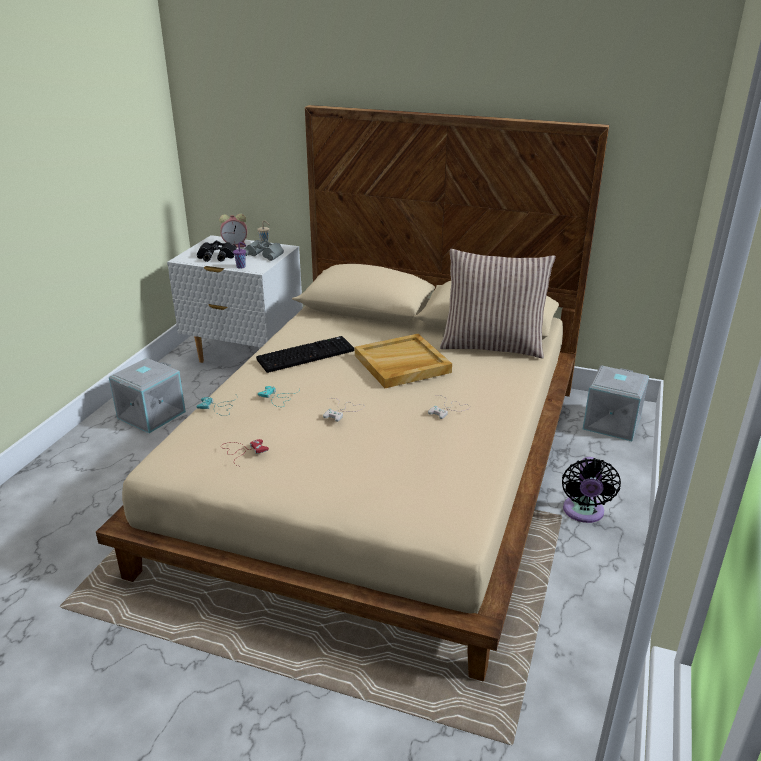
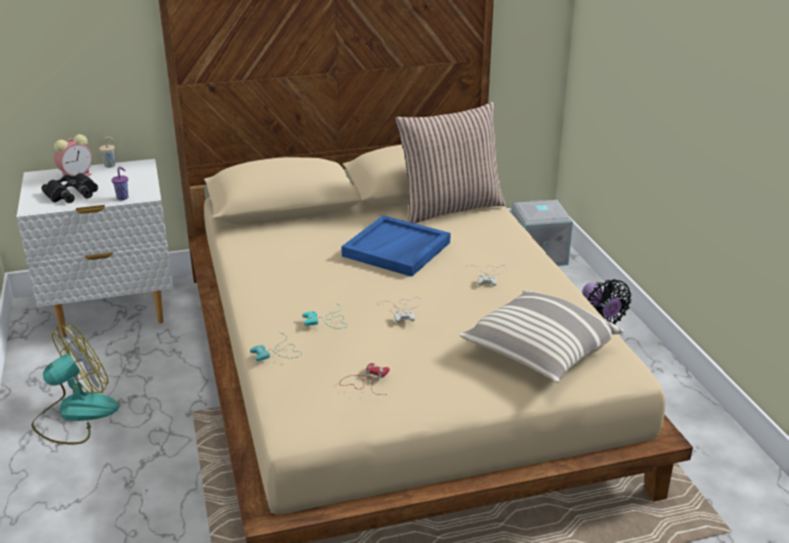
camera: 35 degrees left, 0 degrees up
(151, 414) = (75, 414): grey storage box -> fan
(265, 254) = (128, 176): grey binoculars -> none
(306, 354) = (291, 271): keyboard -> none
(401, 364) = (397, 250): beige tray -> blue tray
(403, 486) = (539, 352): none -> pillow

